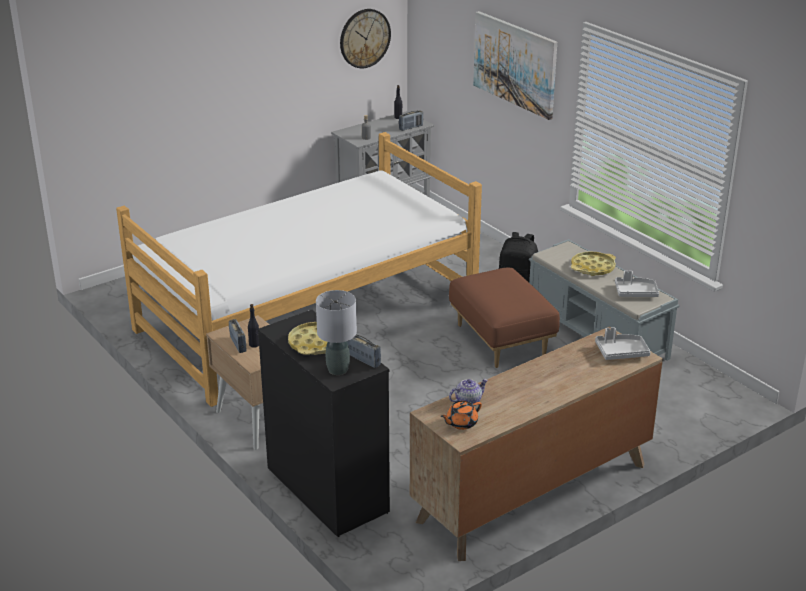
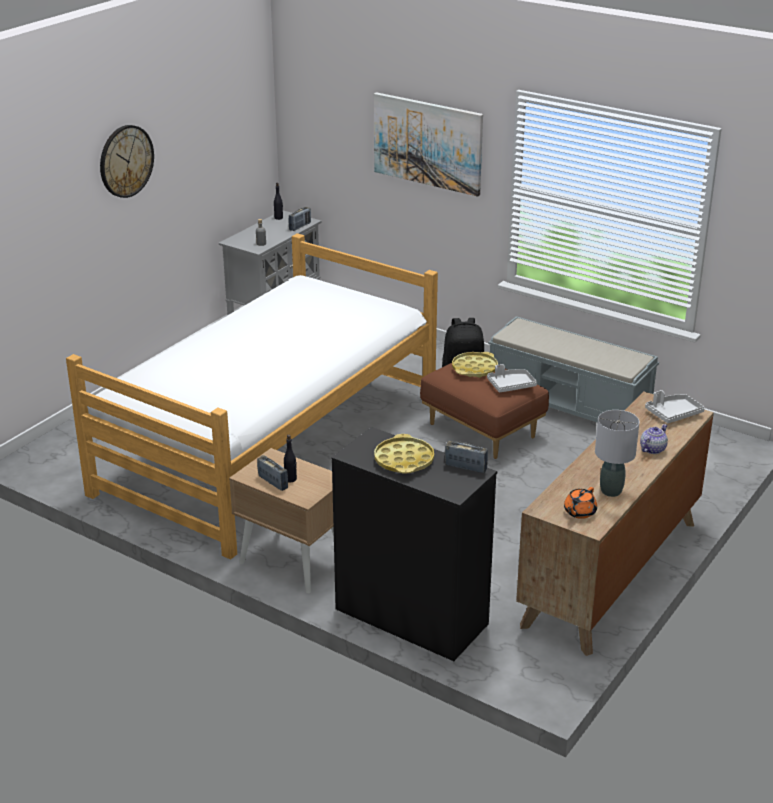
camera: 20 degrees left, 0 degrees up
(337, 370) = (447, 482): grey table lamp -> grey table lamp (610, 491)
(364, 38) = (240, 136): wall clock -> wall clock (126, 161)
(468, 401) = (569, 489): teapot -> teapot (652, 449)
(593, 267) = (559, 340): yellow tray -> yellow tray (474, 369)
(635, 292) = (615, 357): grey tray -> grey tray (511, 385)

